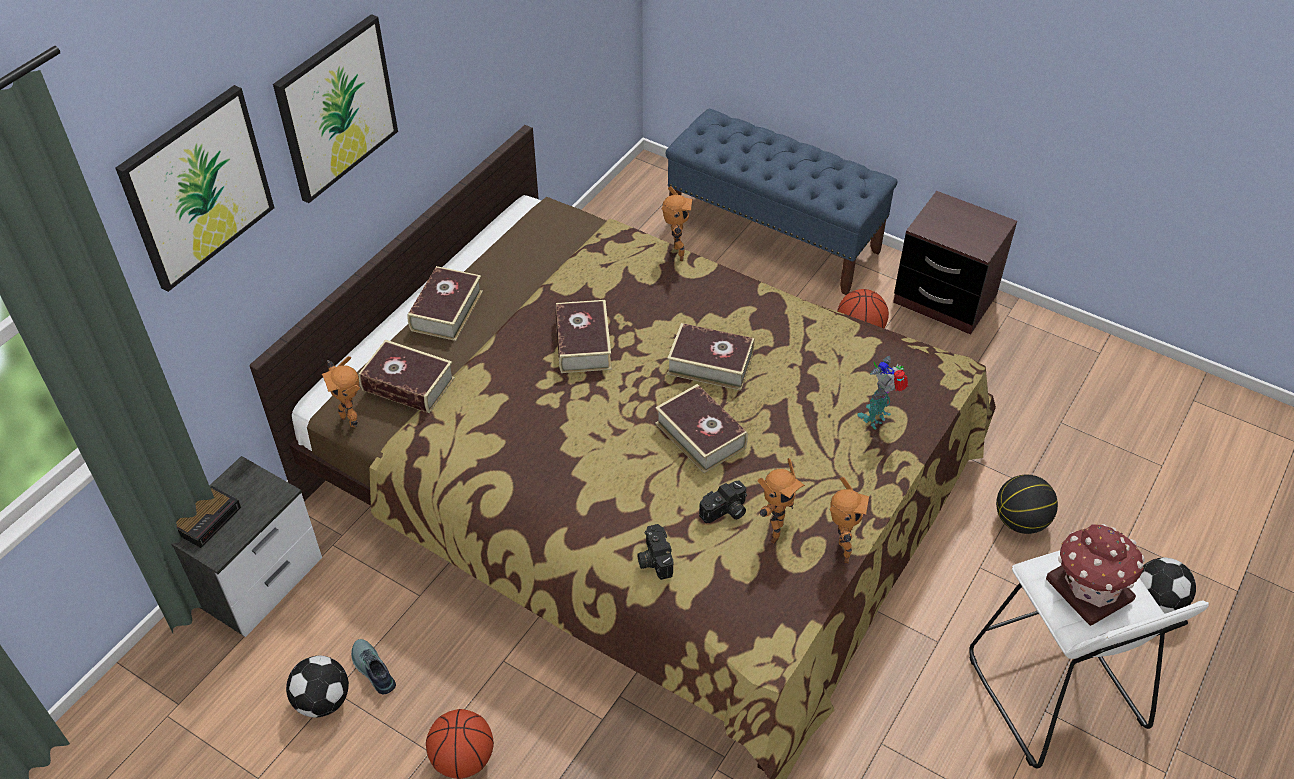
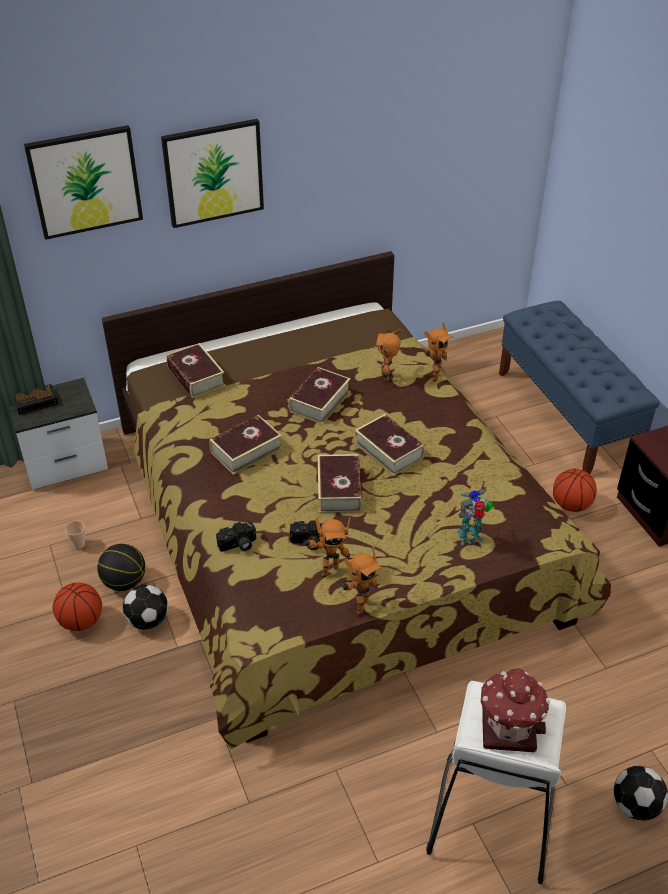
camera: 35 degrees right, 5 degrees down
(324, 700) = (40, 546): football -> football (148, 620)
(351, 419) = (150, 382): toy robot -> toy robot (387, 376)
(372, 670) = (79, 544): shoe -> cup
(446, 311) = (260, 347): book -> book (246, 450)
(653, 559) = (238, 545): camera -> camera turned 135 degrees counterclockwise
(1020, 521) = (576, 689): basketball -> basketball (124, 582)

